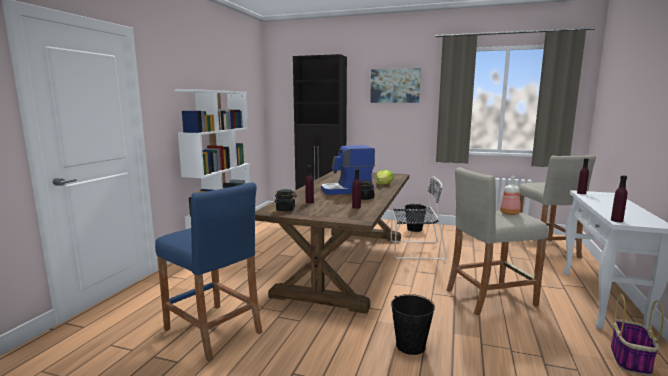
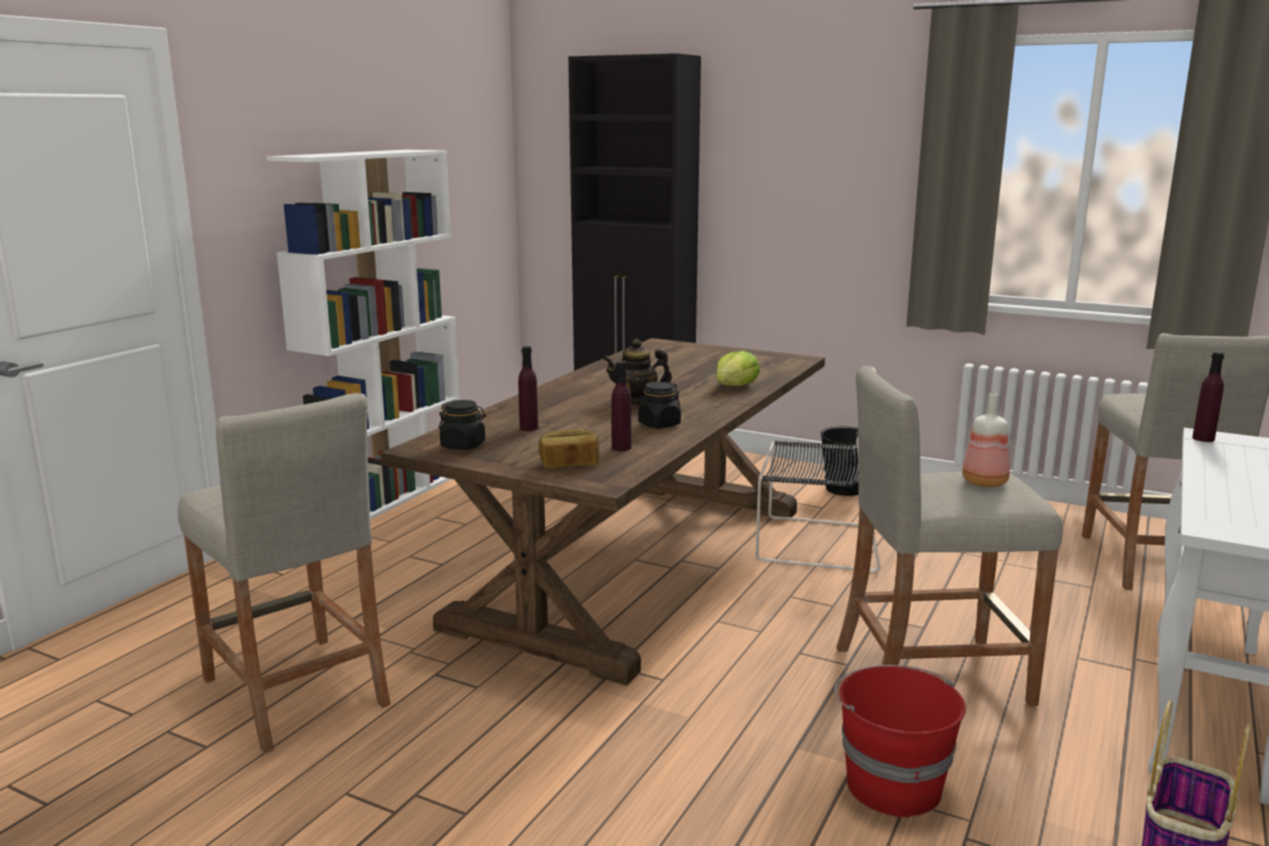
camera: 10 degrees right, 5 degrees up
(213, 331) = (295, 691): blue stool -> beige stool
(339, 214) = (569, 464): none -> bread
(347, 190) = (637, 400): coffee machine -> teapot
(395, 86) = (815, 131): picture -> none
(410, 346) = (685, 765): black bucket -> none
(501, 344) = (891, 785): none -> red bucket
(616, 220) = (1203, 524): purple bottle -> none

